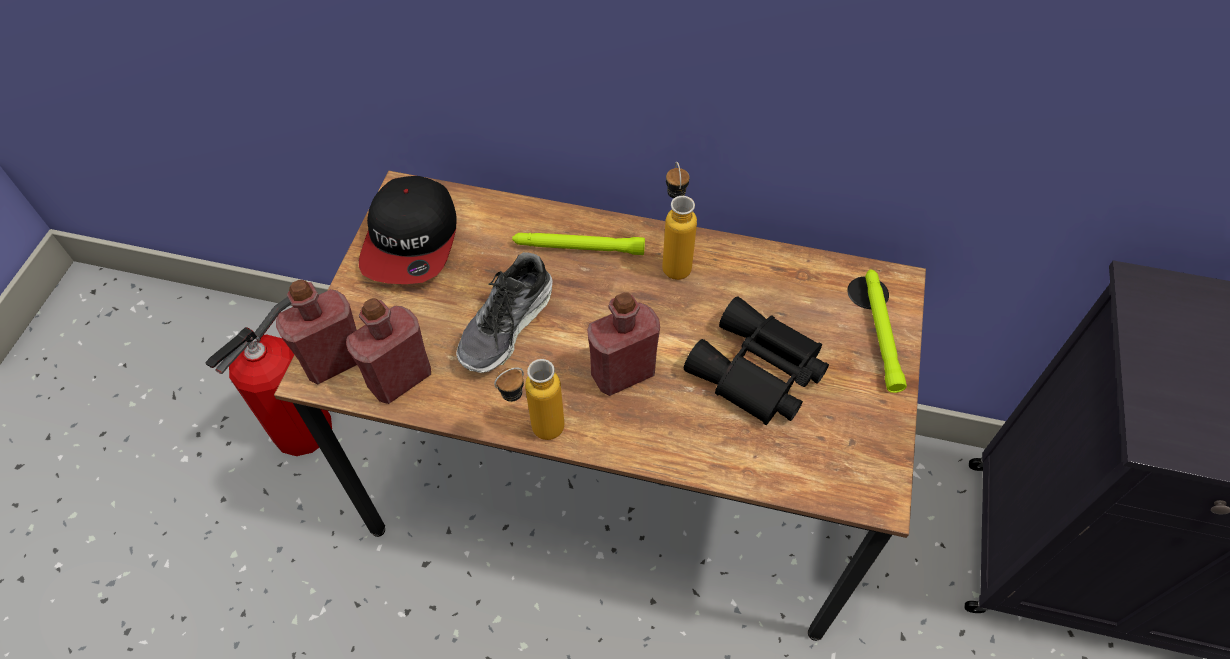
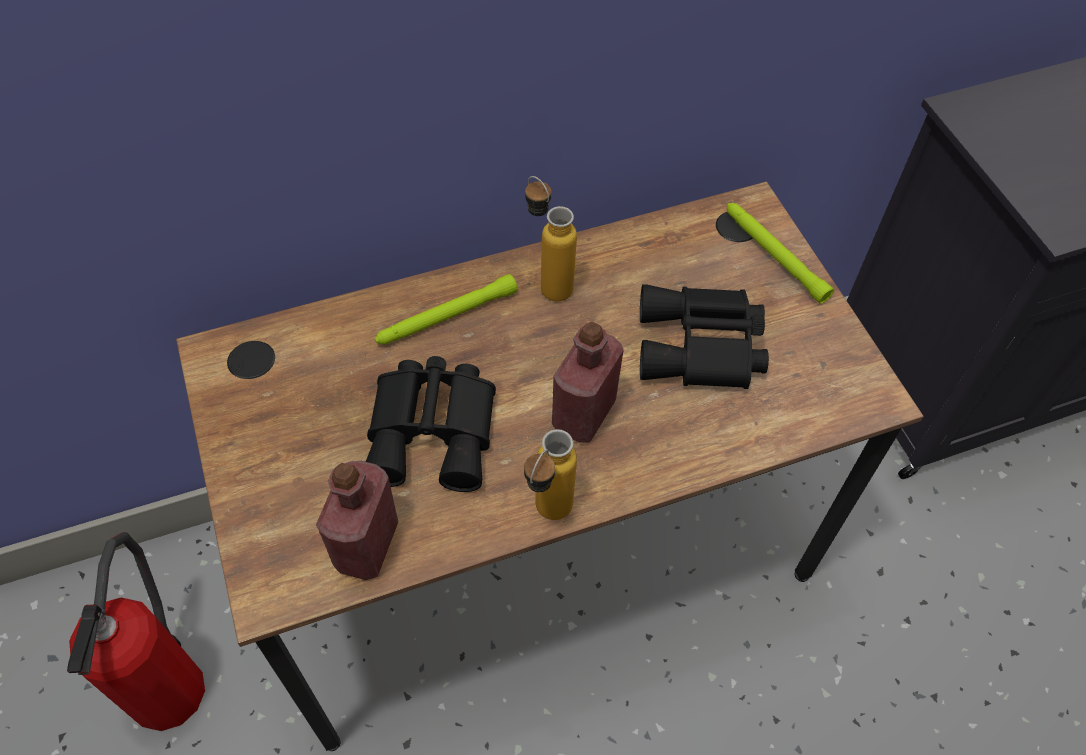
camera: 35 degrees left, 0 degrees up
(335, 361) = (280, 568): red bottle -> none
(411, 240) = (264, 398): cap -> none
(507, 325) = (435, 430): shoe -> black binoculars

